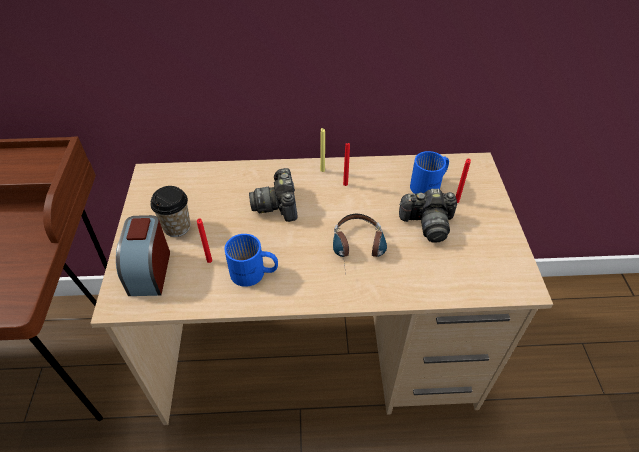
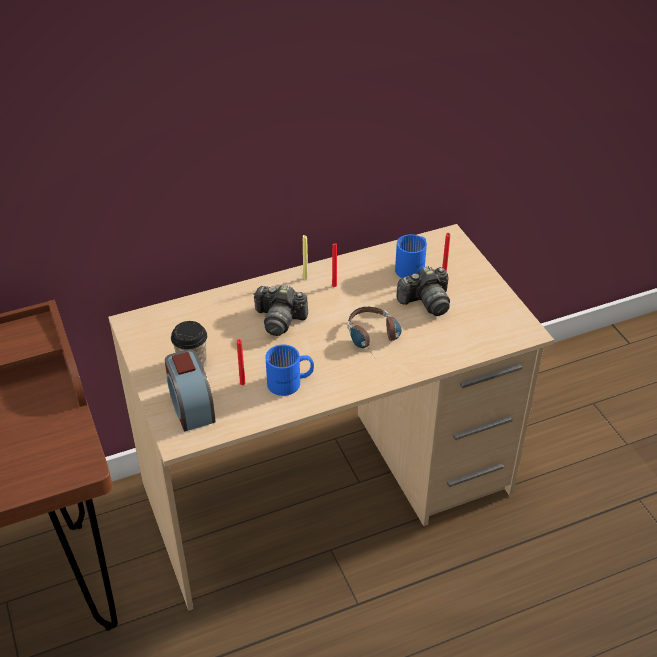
camera: 20 degrees left, 5 degrees down
(278, 205) = (279, 320): camera -> camera turned 45 degrees counterclockwise

